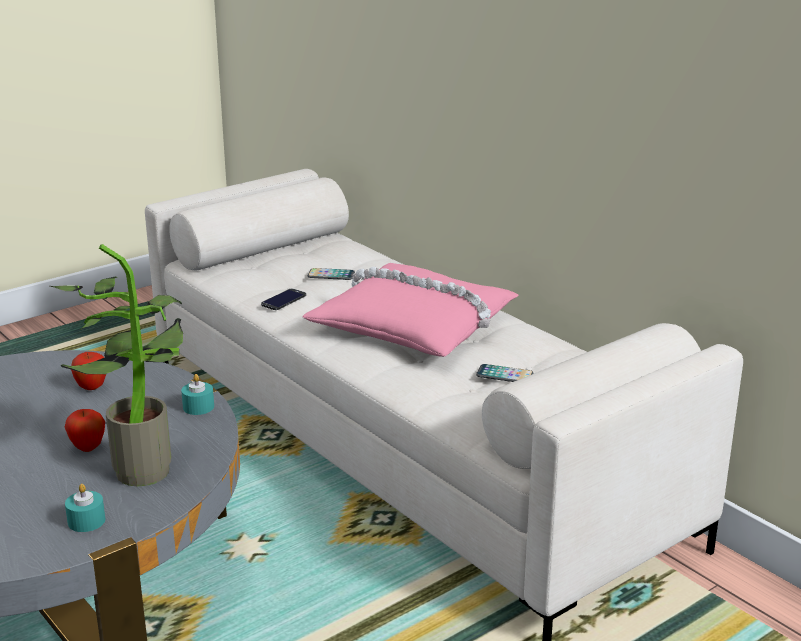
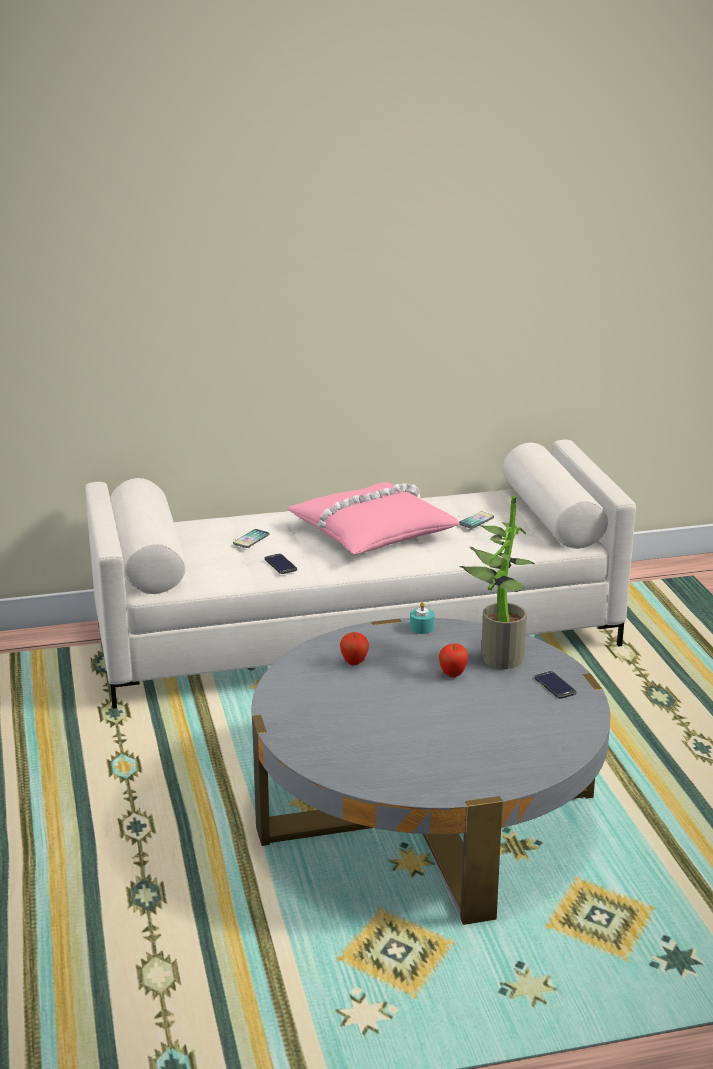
camera: 65 degrees left, 0 degrees up
(86, 521) = (555, 685): turquoise candle -> phone

